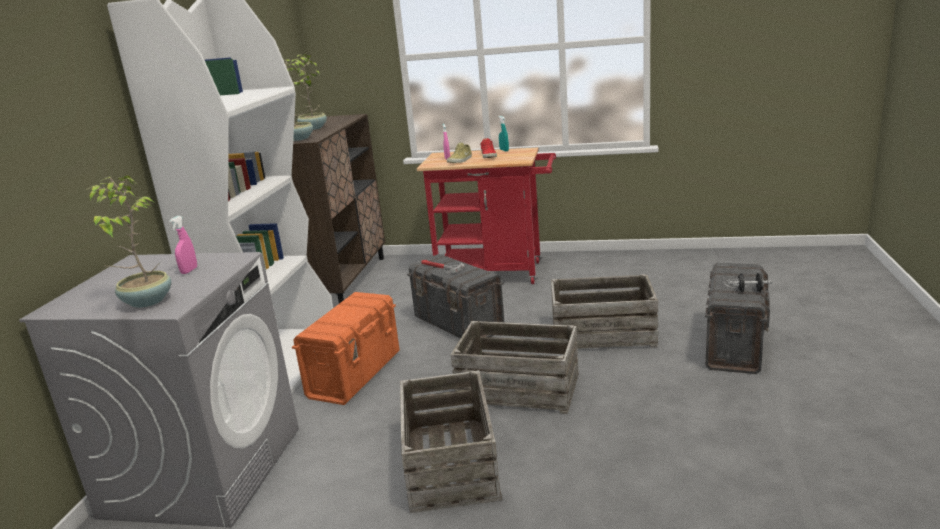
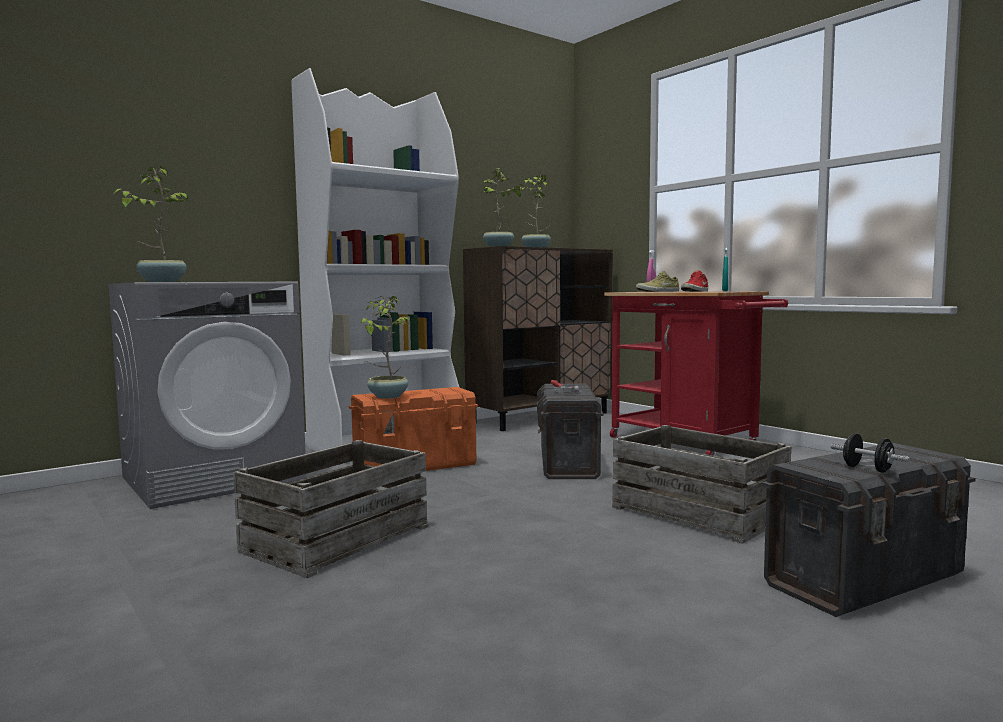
camera: 40 degrees right, 15 degrees down
(189, 271) = (234, 281): pink spray bottle -> none
(336, 327) = (387, 396): none -> potted plant
(519, 388) = (513, 518): crate -> none

